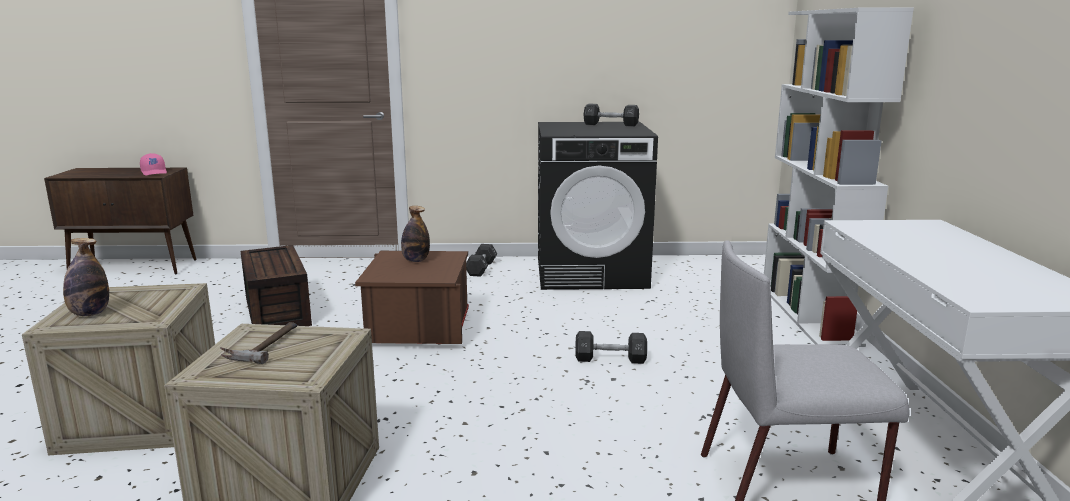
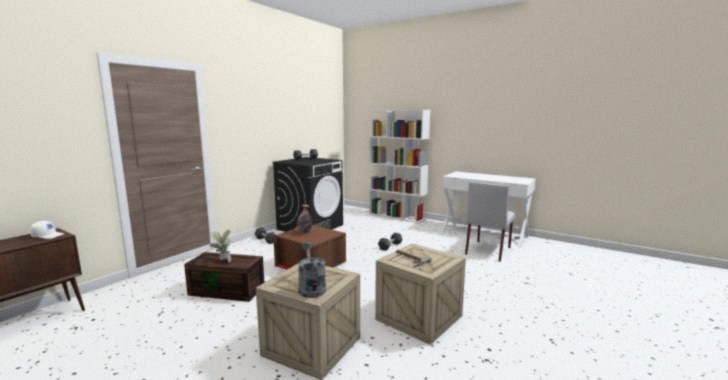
camera: 55 degrees left, 5 degrees down
(90, 314) = (311, 287): bottle -> grey watering can
(154, 172) = (48, 235): pink cap -> white cap
(266, 263) = (222, 261): none -> potted plant

